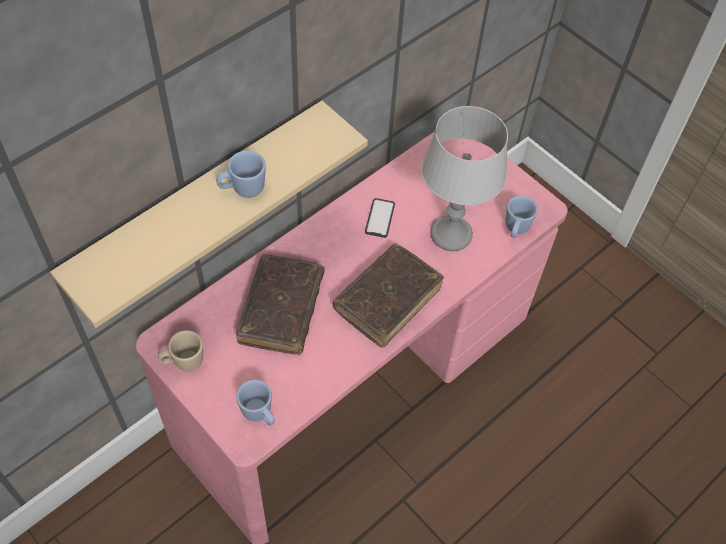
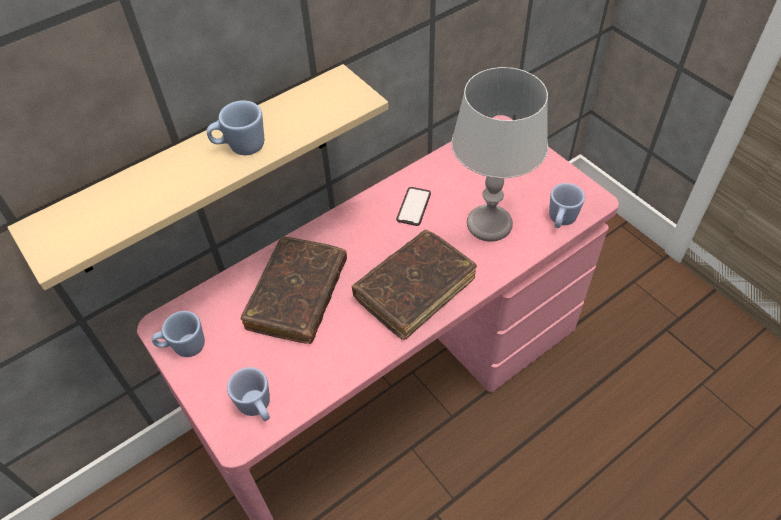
camera: 10 degrees right, 5 degrees down
(183, 362) = (183, 347): beige mug -> blue mug

